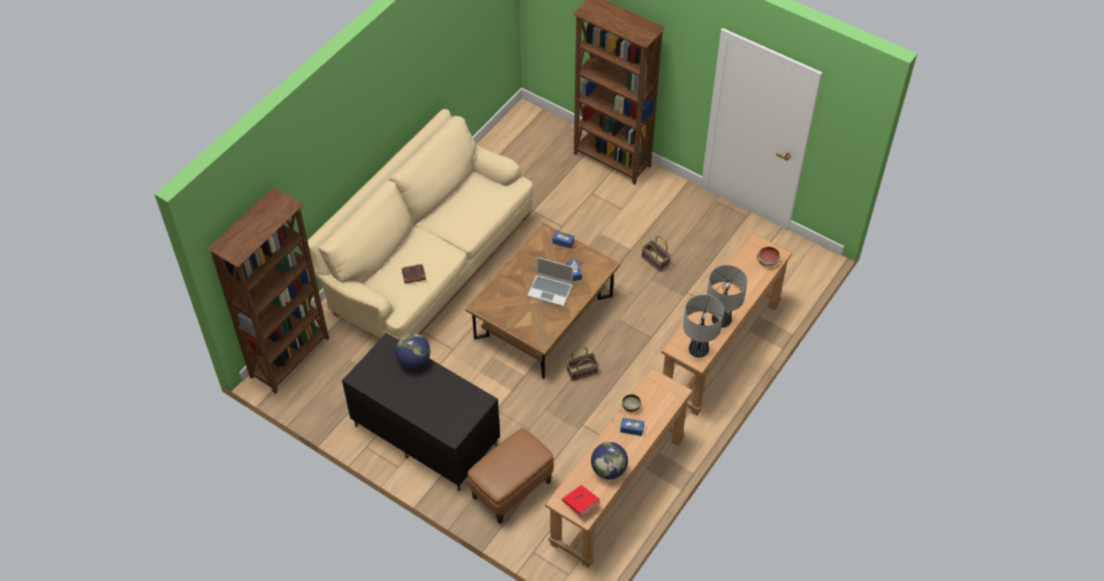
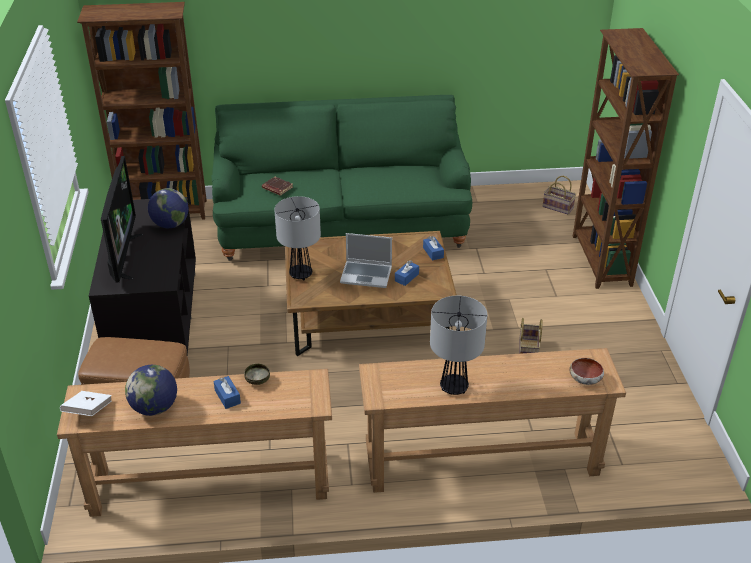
camera: 50 degrees right, 15 degrees down
(426, 408) = (122, 257): none -> television
(428, 264) = (341, 226): beige sofa -> green sofa
(551, 290) = (367, 275): laptop -> laptop turned 60 degrees counterclockwise
(581, 504) = (88, 411): red book -> white book
(582, 371) = (334, 376): basket -> basket (559, 207)
(698, 350) = (391, 391): table lamp -> table lamp (301, 274)

